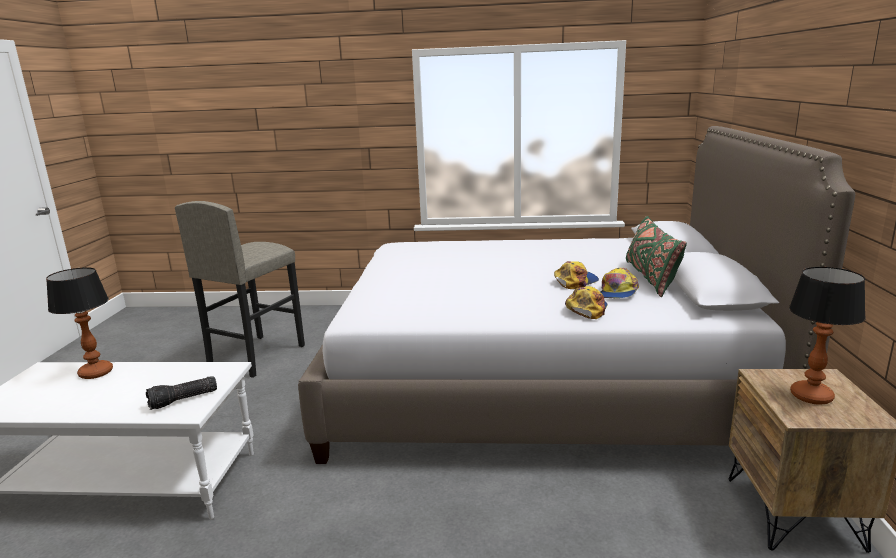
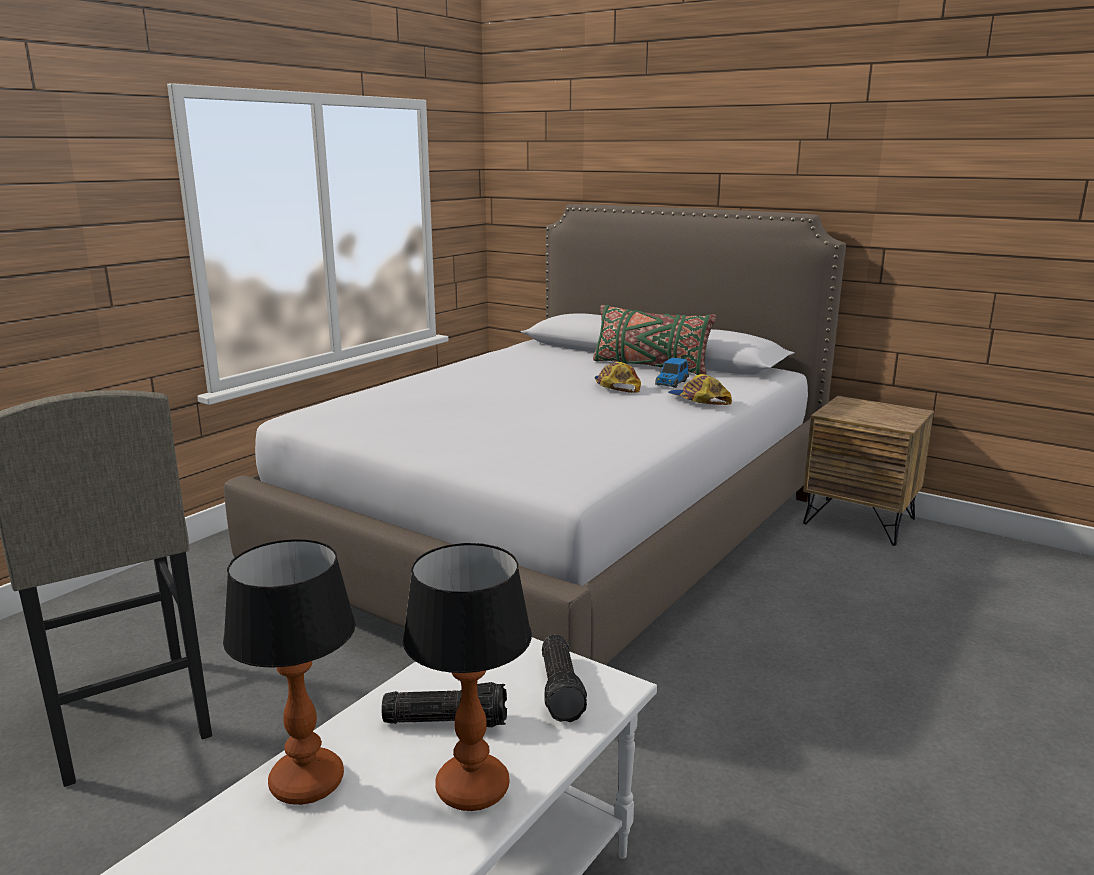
camera: 60 degrees left, 0 degrees up
(147, 383) = (447, 720): none -> flashlight
(617, 292) = (671, 383): cap -> toy car
(812, 396) = (874, 413): table lamp -> table lamp (473, 787)

